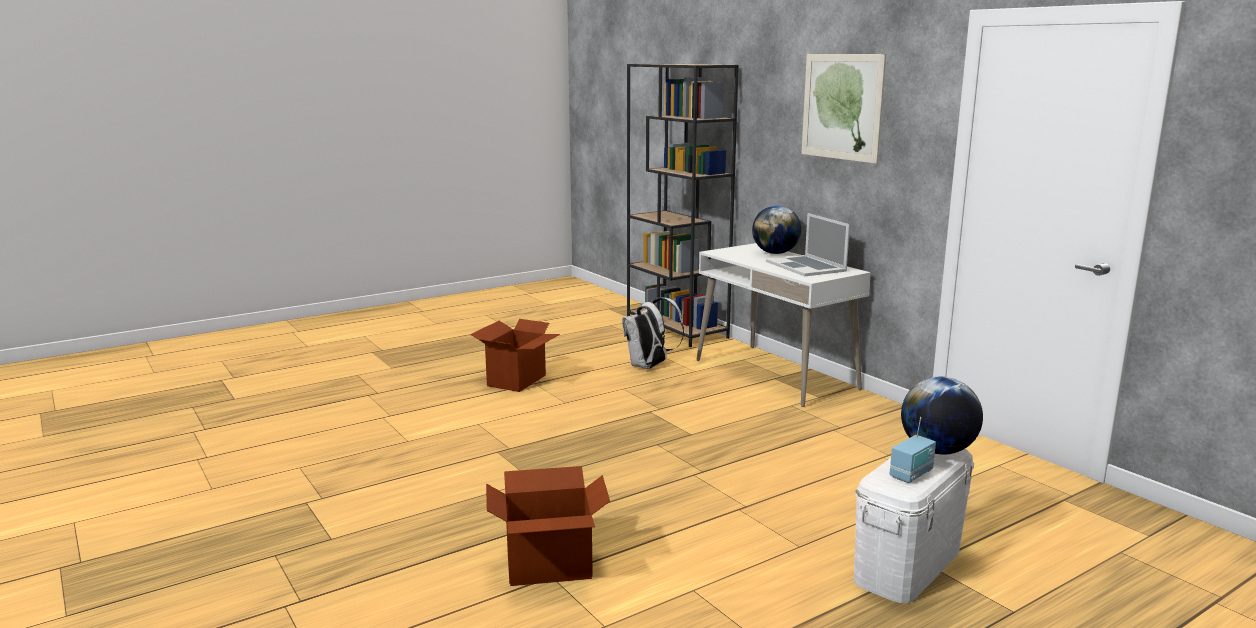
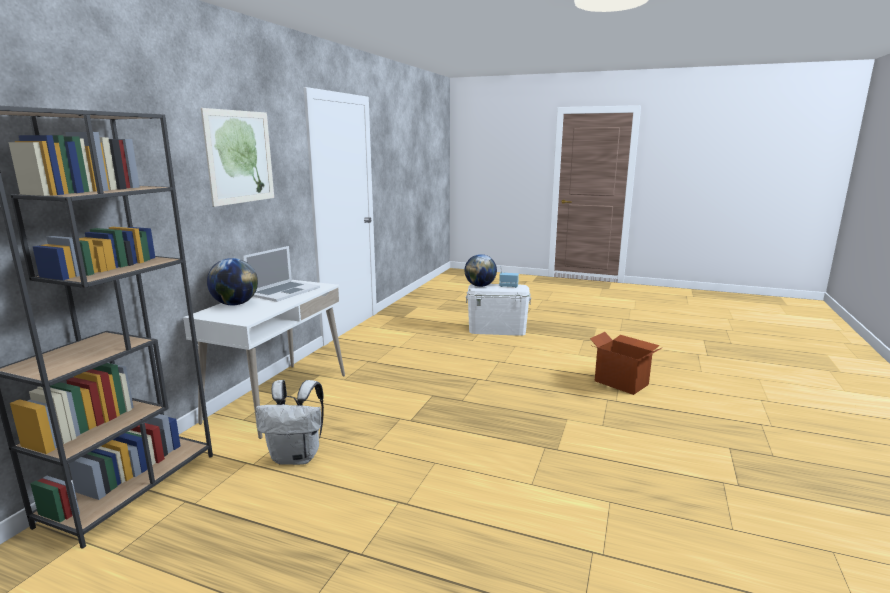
camera: 125 degrees left, 0 degrees up
(517, 380) = (410, 519): cardboard box -> none

